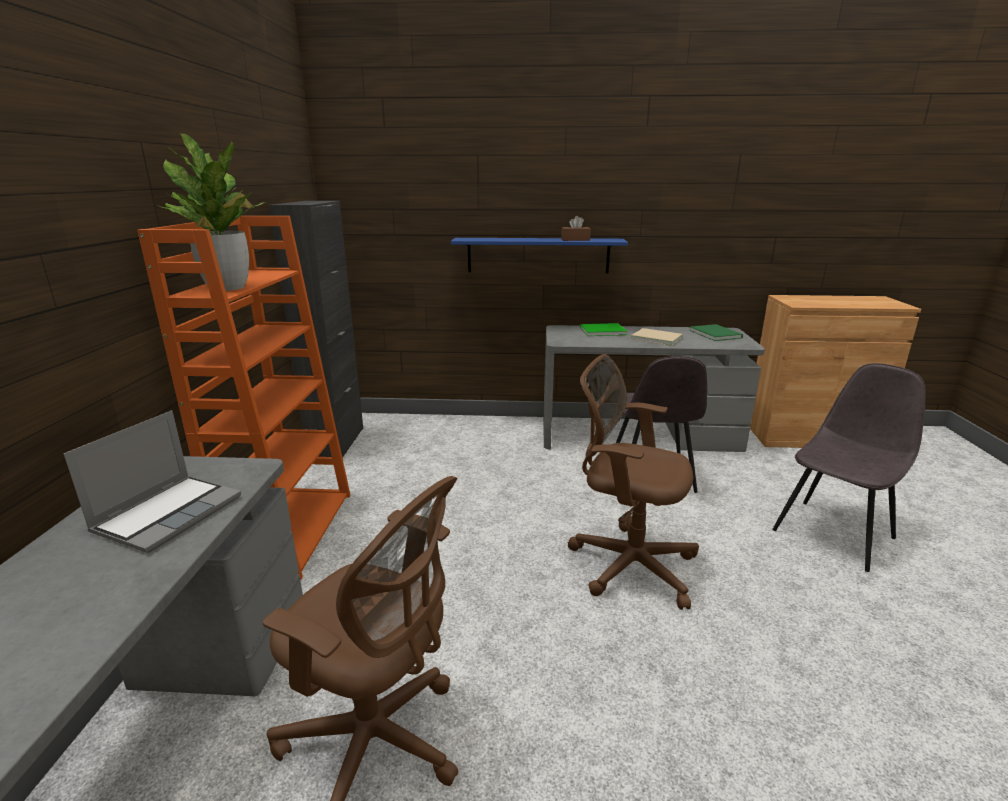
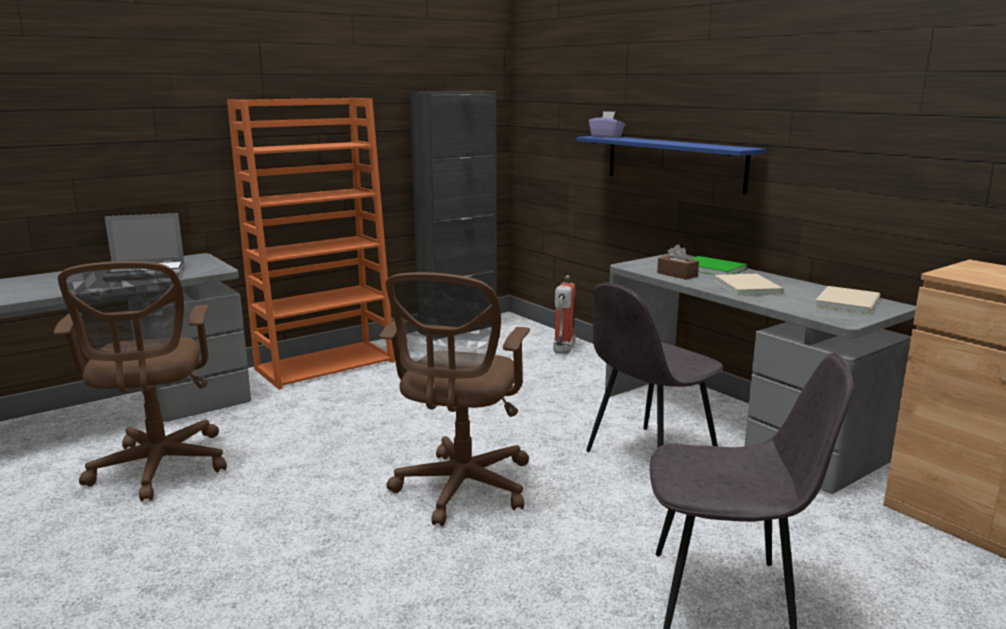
camera: 50 degrees right, 5 degrees down
(228, 287) = (285, 147): potted plant -> none
(454, 429) = (562, 351): none -> fire extinguisher
(473, 238) = (606, 137): none -> purple tissue box
(575, 240) = (695, 145): brown tissue box -> brown tissue box (677, 274)
(627, 563) = (461, 490): brown office chair -> brown office chair turned 150 degrees counterclockwise
(715, 333) = (849, 302): green book -> beige book

